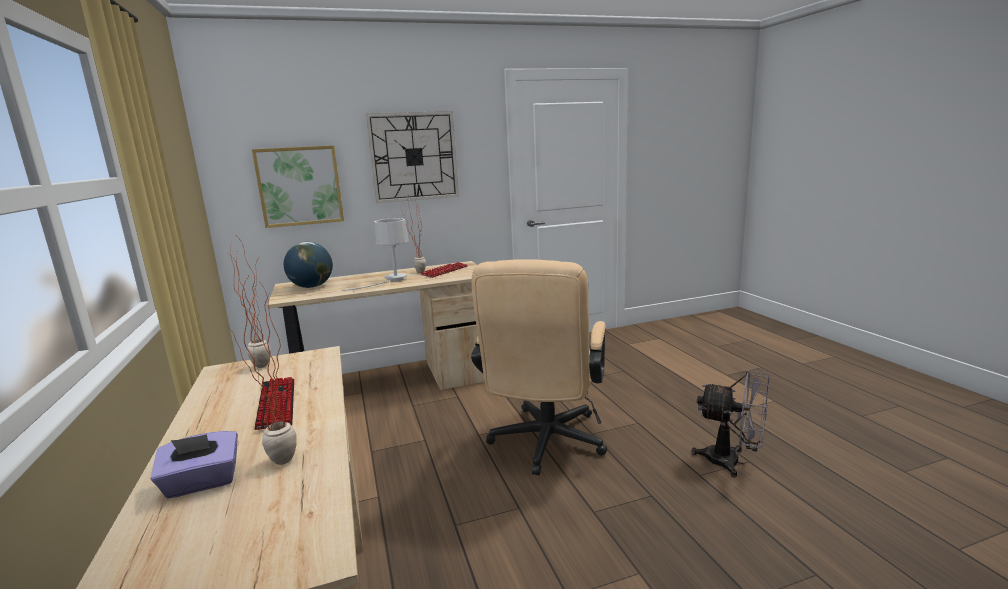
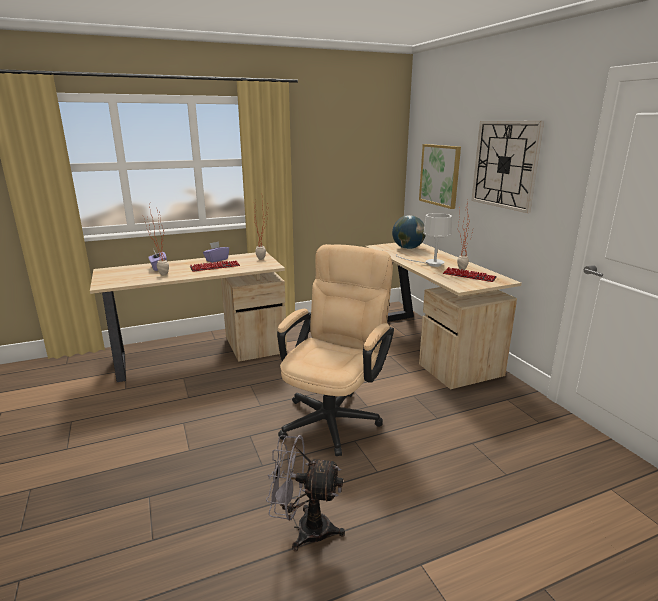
camera: 85 degrees right, 5 degrees up
(214, 409) = (216, 260): none -> purple tissue box
(545, 445) = (334, 415): beige office chair -> beige office chair turned 105 degrees clockwise
(732, 462) = (304, 529): grey fan -> grey fan turned 75 degrees clockwise

